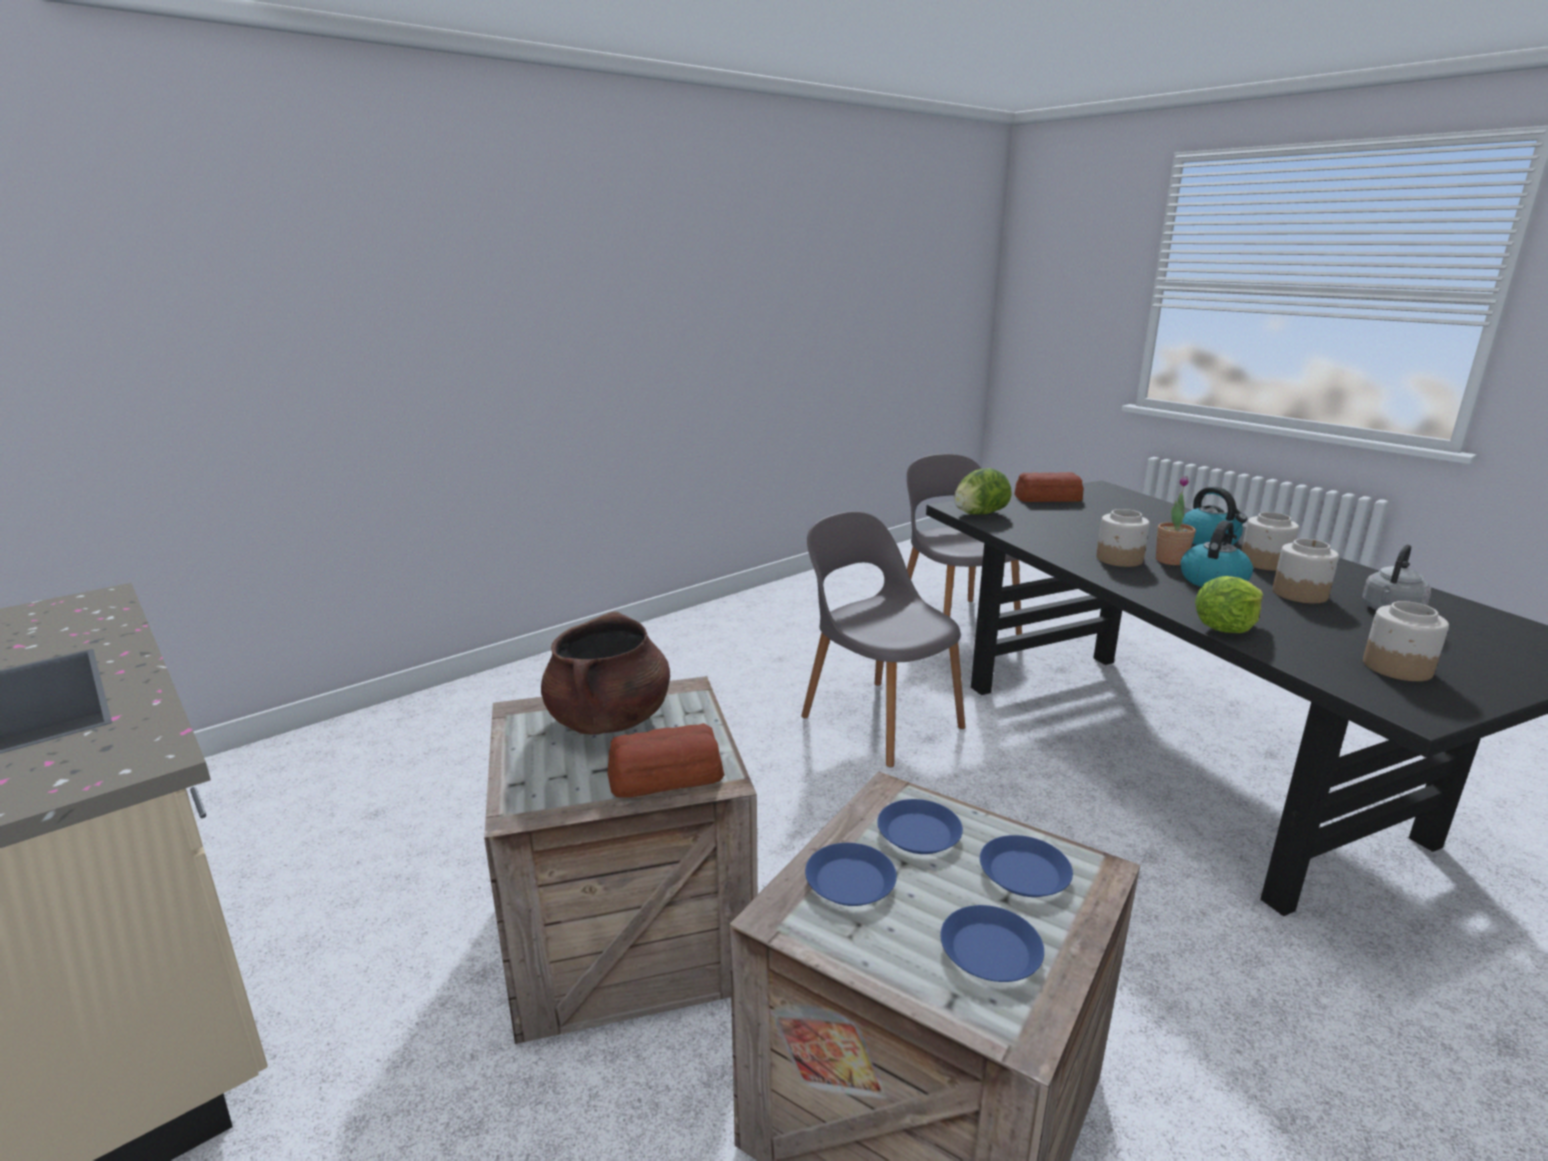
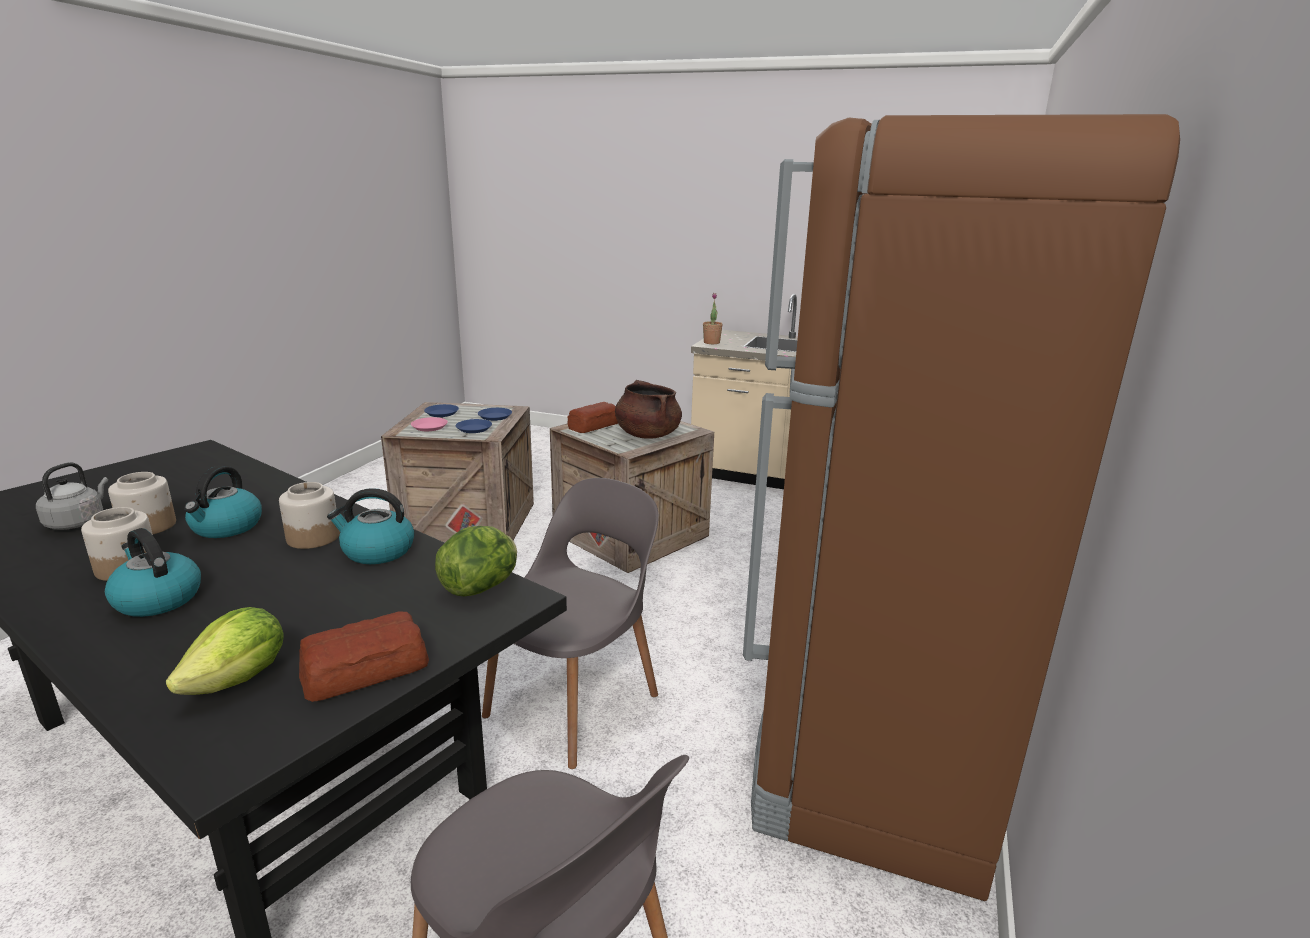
camera: 150 degrees right, 0 degrees up
(704, 639) = (871, 761): none -> brown fridge
(879, 719) = (575, 702): grey chair -> grey chair turned 75 degrees counterclockwise
(1024, 874) = (429, 427): blue plate -> pink plate
(1058, 542) = (377, 551): none -> kettle
(1170, 560) = (250, 547): potted plant -> potted plant (711, 342)
(1224, 628) = (267, 479): lettuce -> lettuce (239, 680)
(1396, 667) = (165, 472): jar -> none

